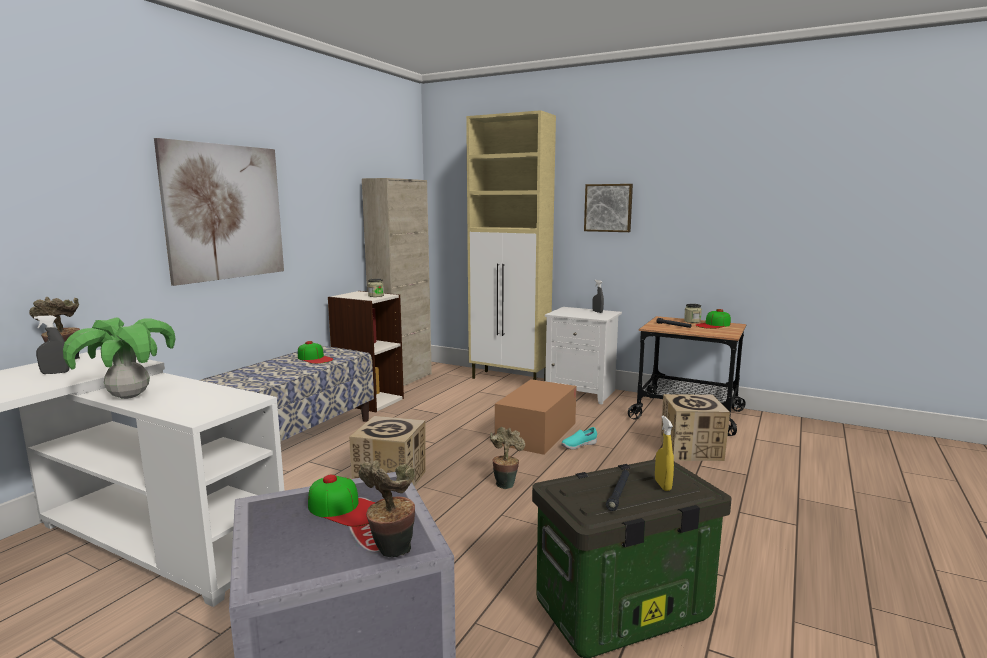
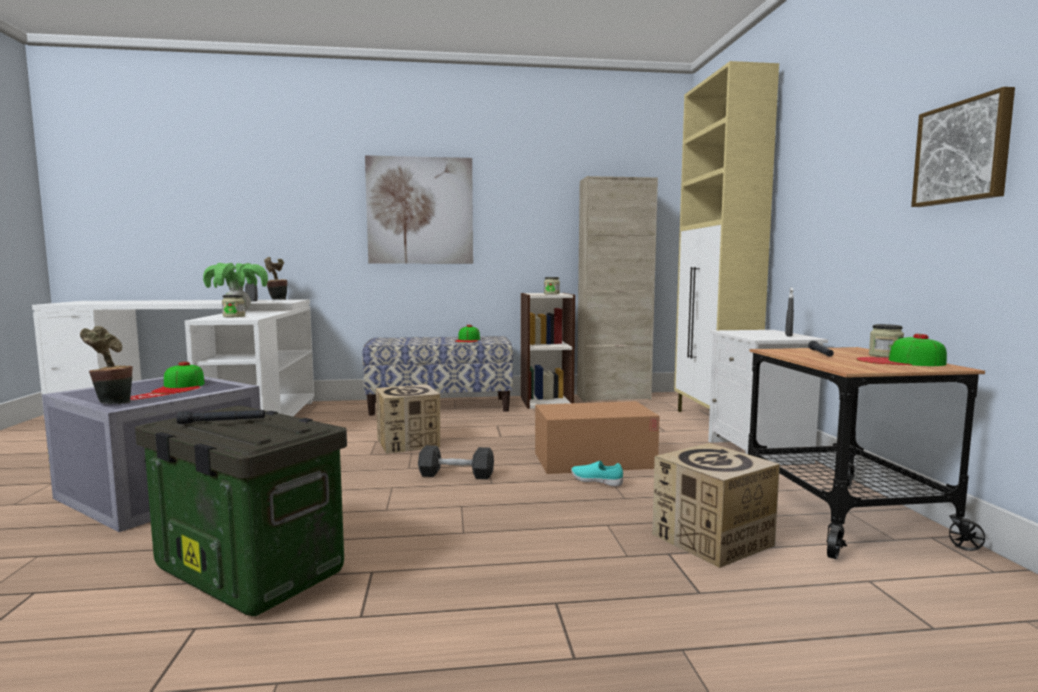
camera: 55 degrees right, 5 degrees down
(197, 402) = (234, 316): none -> jar
(505, 483) = (456, 475): potted plant -> black dumbbell
(608, 208) = (825, 179): picture -> picture (963, 152)
(662, 485) = (252, 430): yellow spray bottle -> none

